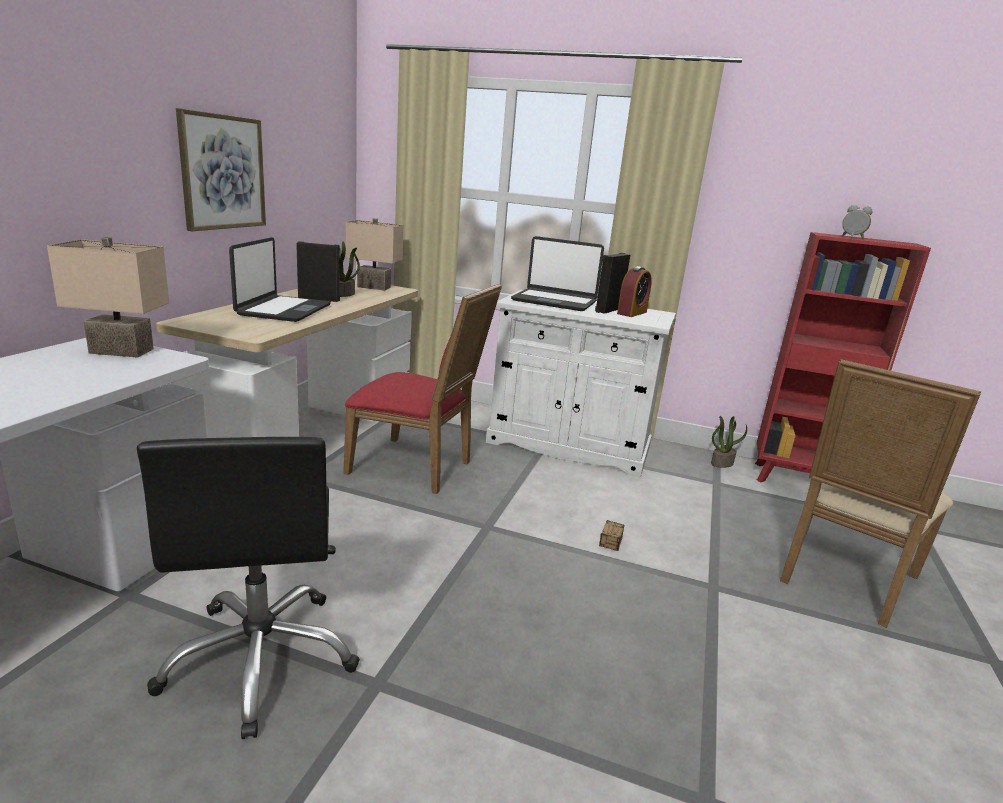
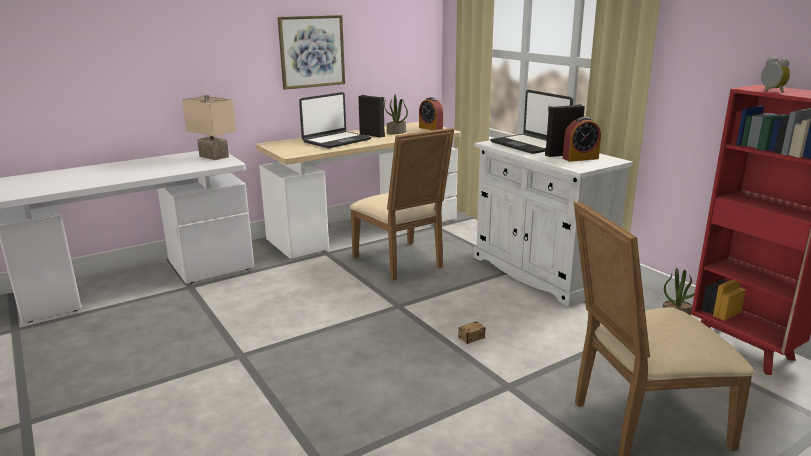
camera: 40 degrees right, 0 degrees up
(261, 658) = (209, 328): black office chair -> none
(375, 287) = (430, 128): beige table lamp -> alarm clock
(417, 467) = (402, 262): red chair -> beige chair

